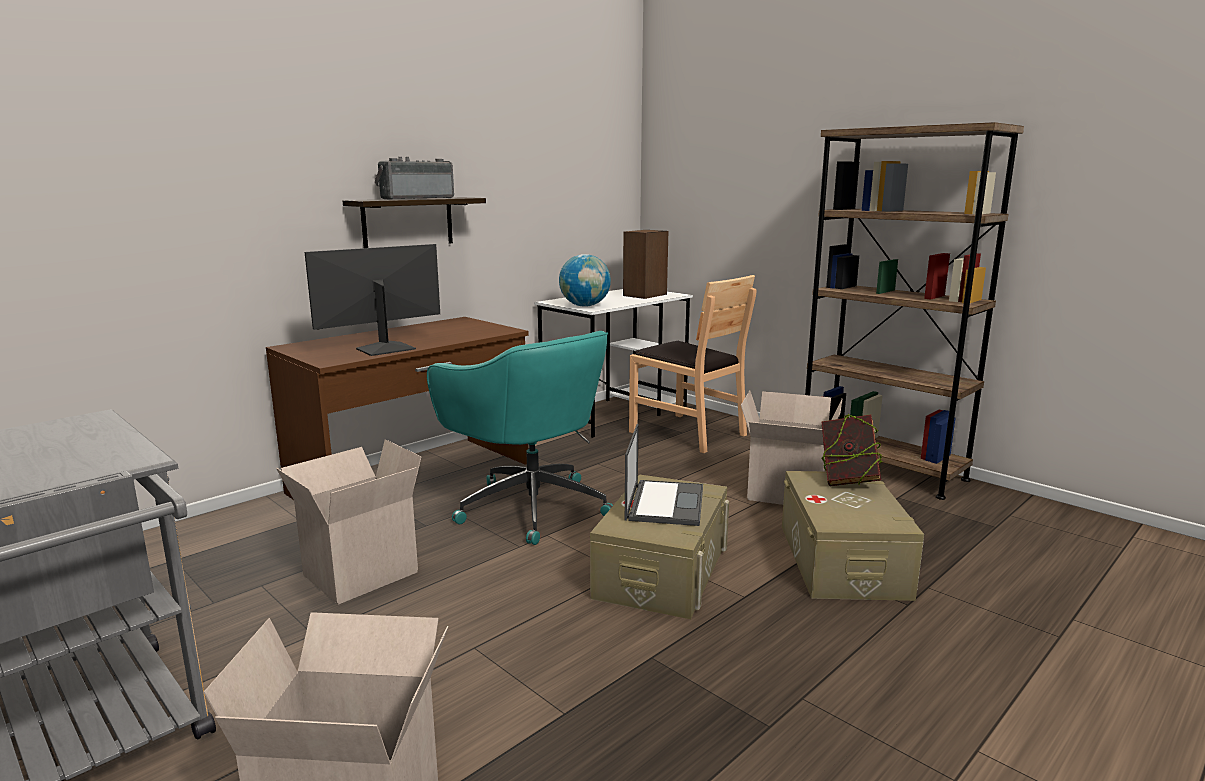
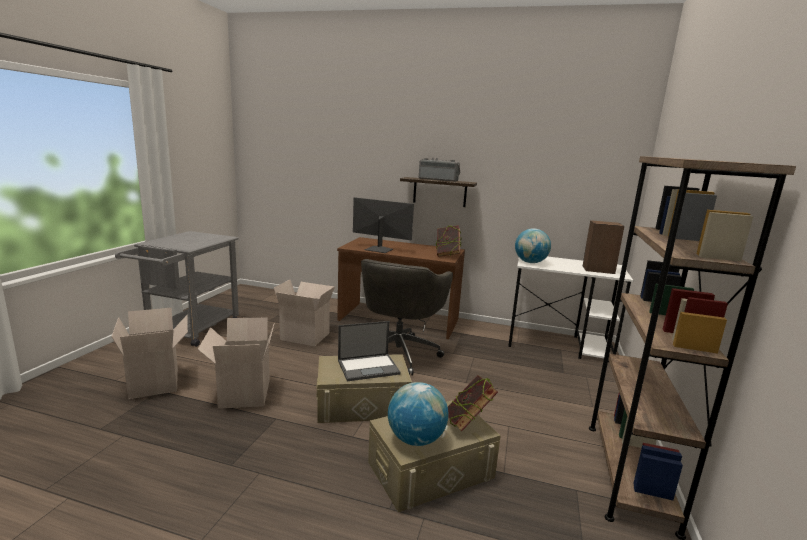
camera: 60 degrees right, 0 degrees up
(485, 327) = (447, 255): none -> book
(530, 506) = (399, 352): turquoise office chair -> grey office chair
(688, 433) = (565, 374): brown chair -> none
(784, 494) = (511, 430): cardboard box -> cardboard box (243, 393)
(872, 513) = (416, 439): none -> globe

